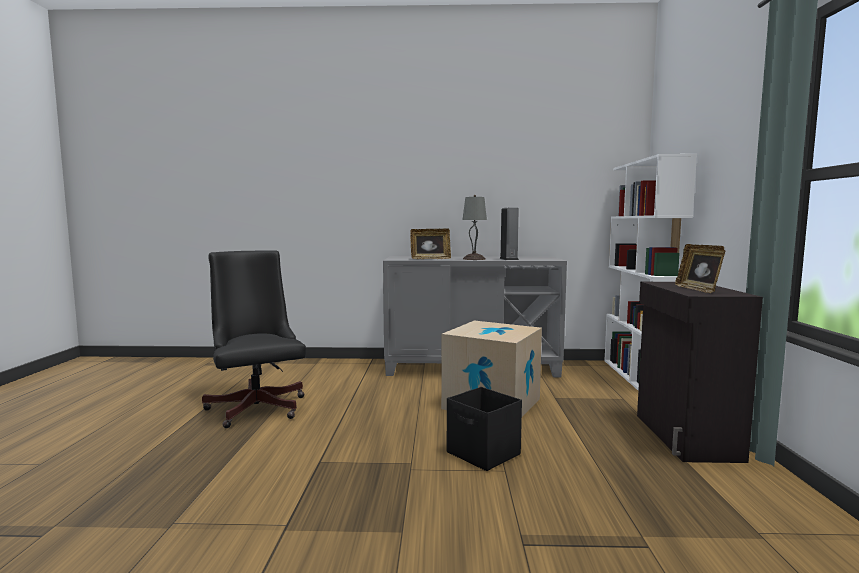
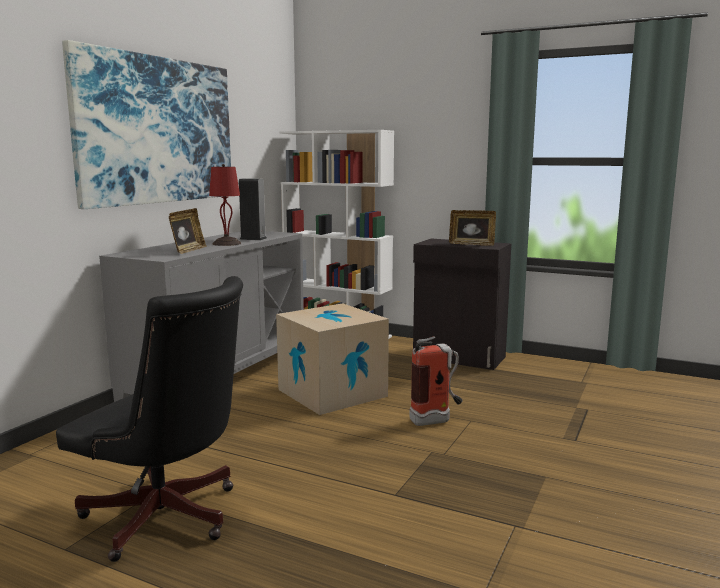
camera: 65 degrees left, 5 degrees up
(257, 406) = (167, 519): black office chair -> black office chair turned 150 degrees counterclockwise
(454, 173) = (157, 130): none -> picture
(474, 259) = (226, 243): grey table lamp -> red table lamp
(483, 454) = (436, 421): black storage box -> fire extinguisher

